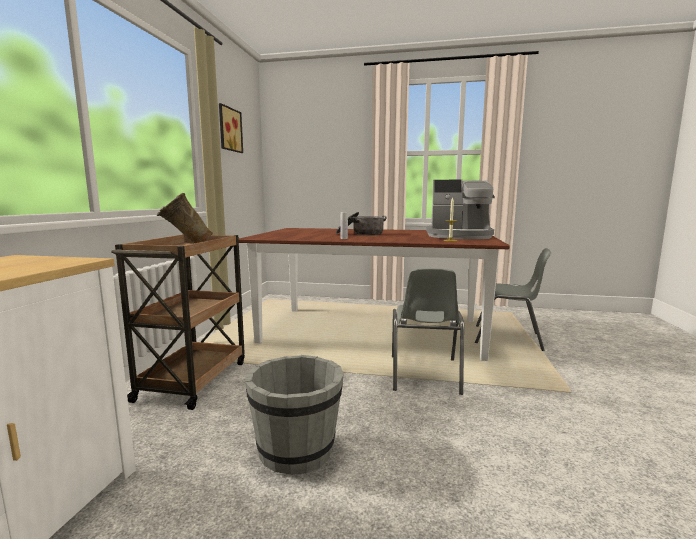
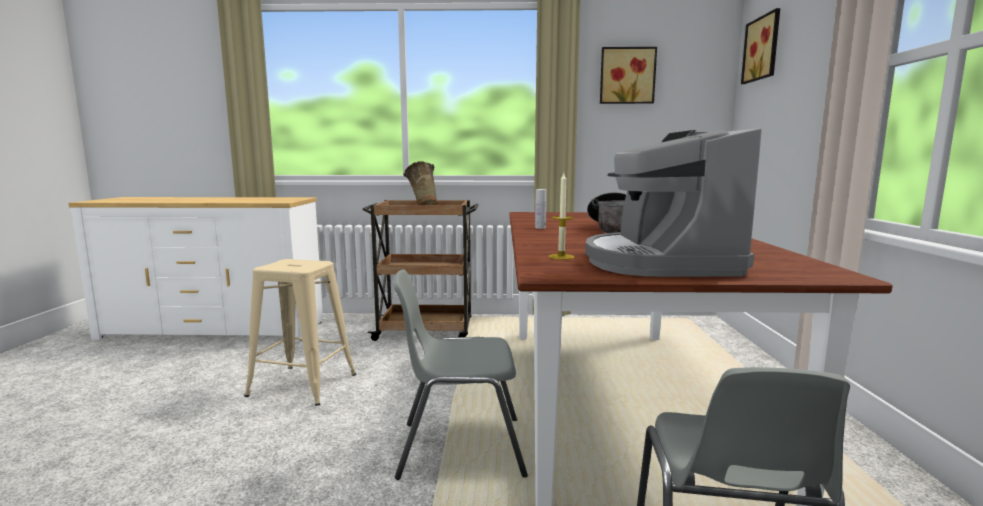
camera: 80 degrees right, 0 degrees up
(293, 130) = (763, 48): none -> picture
(297, 449) = (303, 385): grey bucket -> beige stool

